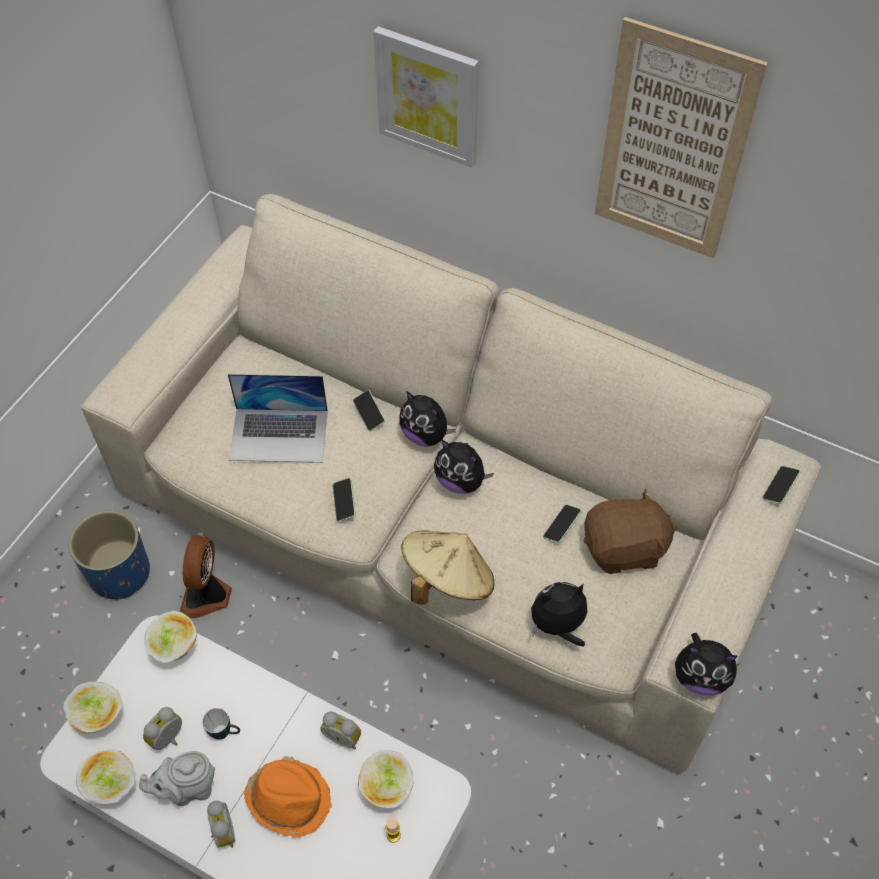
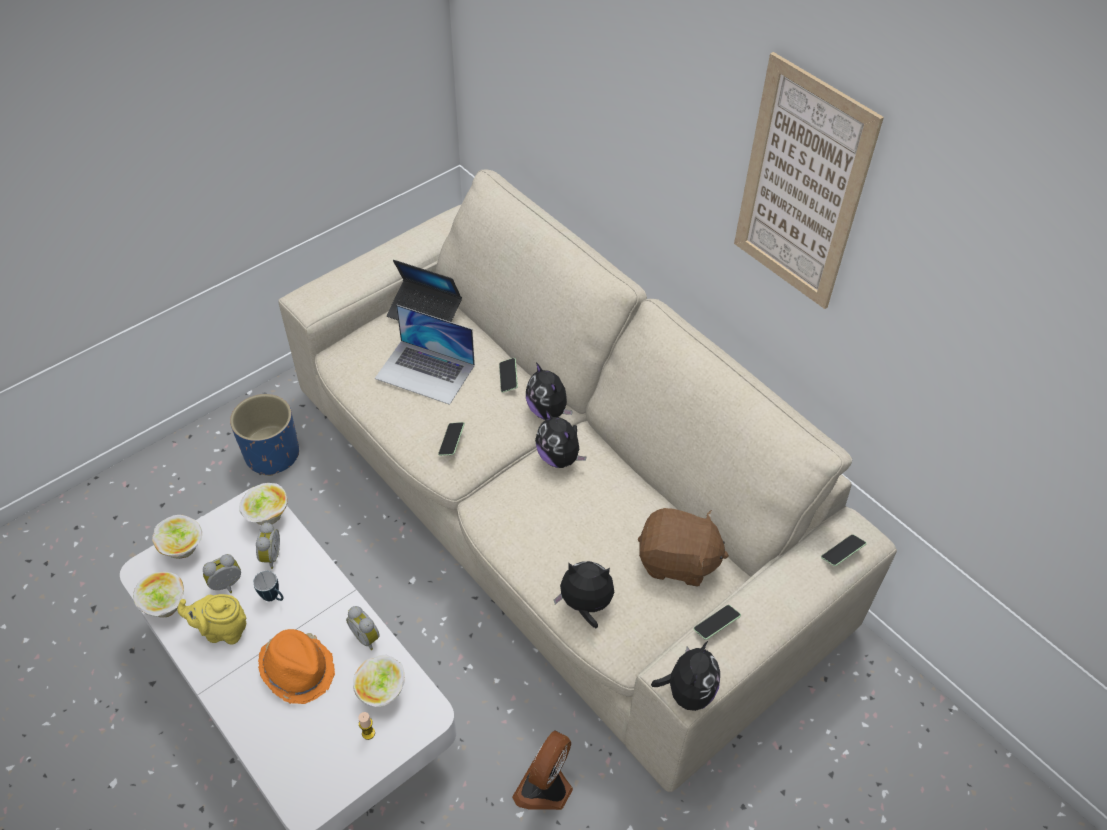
camera: 20 degrees right, 5 degrees down
(188, 788) = (222, 630): grey teapot -> yellow teapot
(207, 595) = (332, 496): fan -> fan (546, 788)
(222, 833) = (231, 676): alarm clock -> alarm clock (269, 556)
(246, 369) = (425, 312): none -> laptop
(428, 96) = (620, 104): picture -> none
(447, 580) = (506, 533): beige hat -> none
(561, 526) = (629, 523): phone -> phone (716, 625)
(700, 677) = (687, 691): plush toy -> plush toy turned 105 degrees counterclockwise

